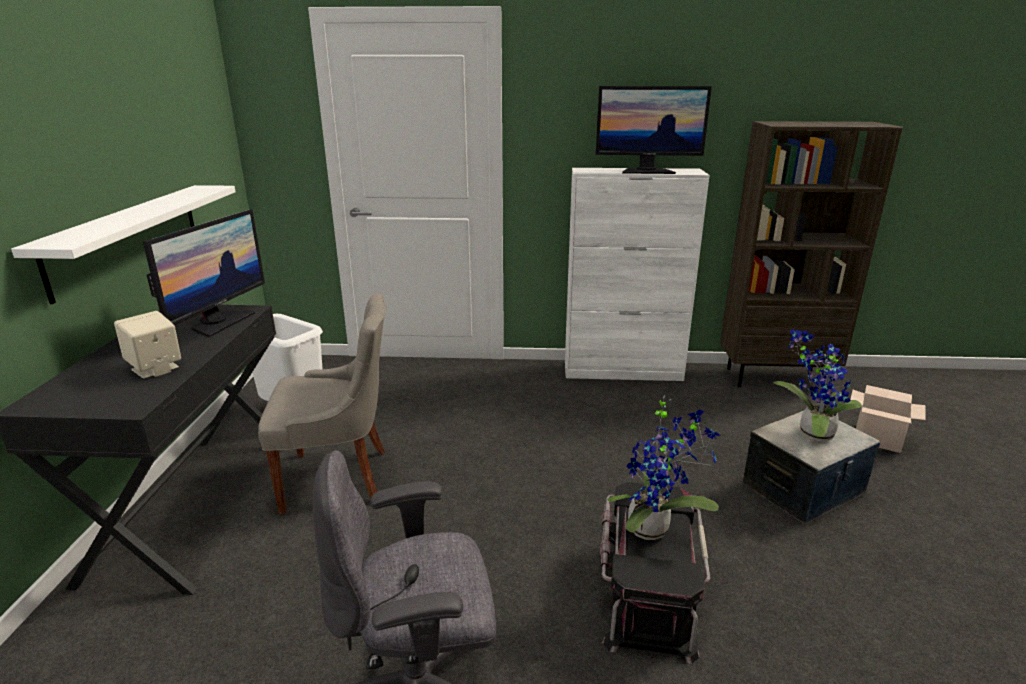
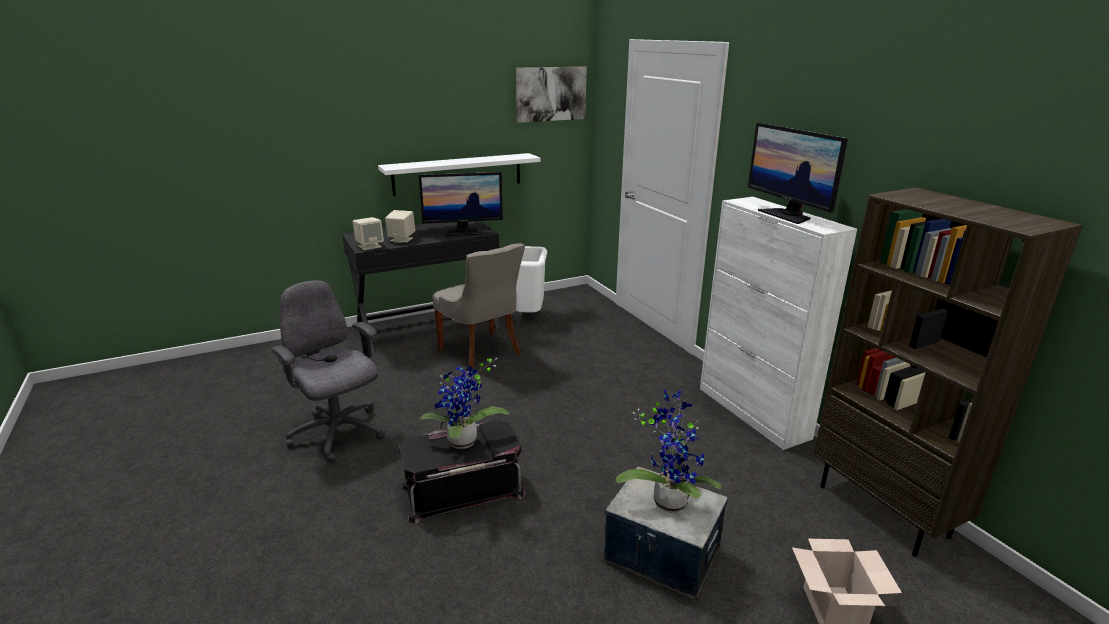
camera: 60 degrees right, 0 degrees up
(133, 400) = (369, 246): none -> beige speaker
(195, 90) = (550, 94): none -> picture

